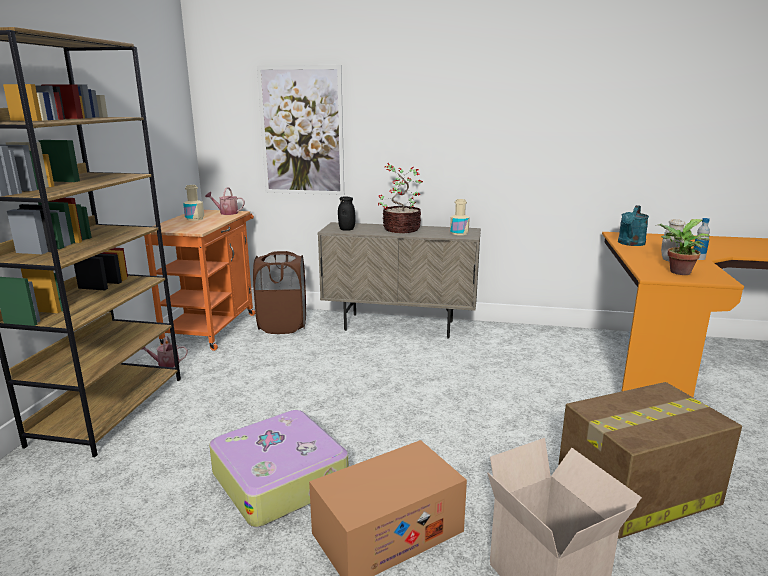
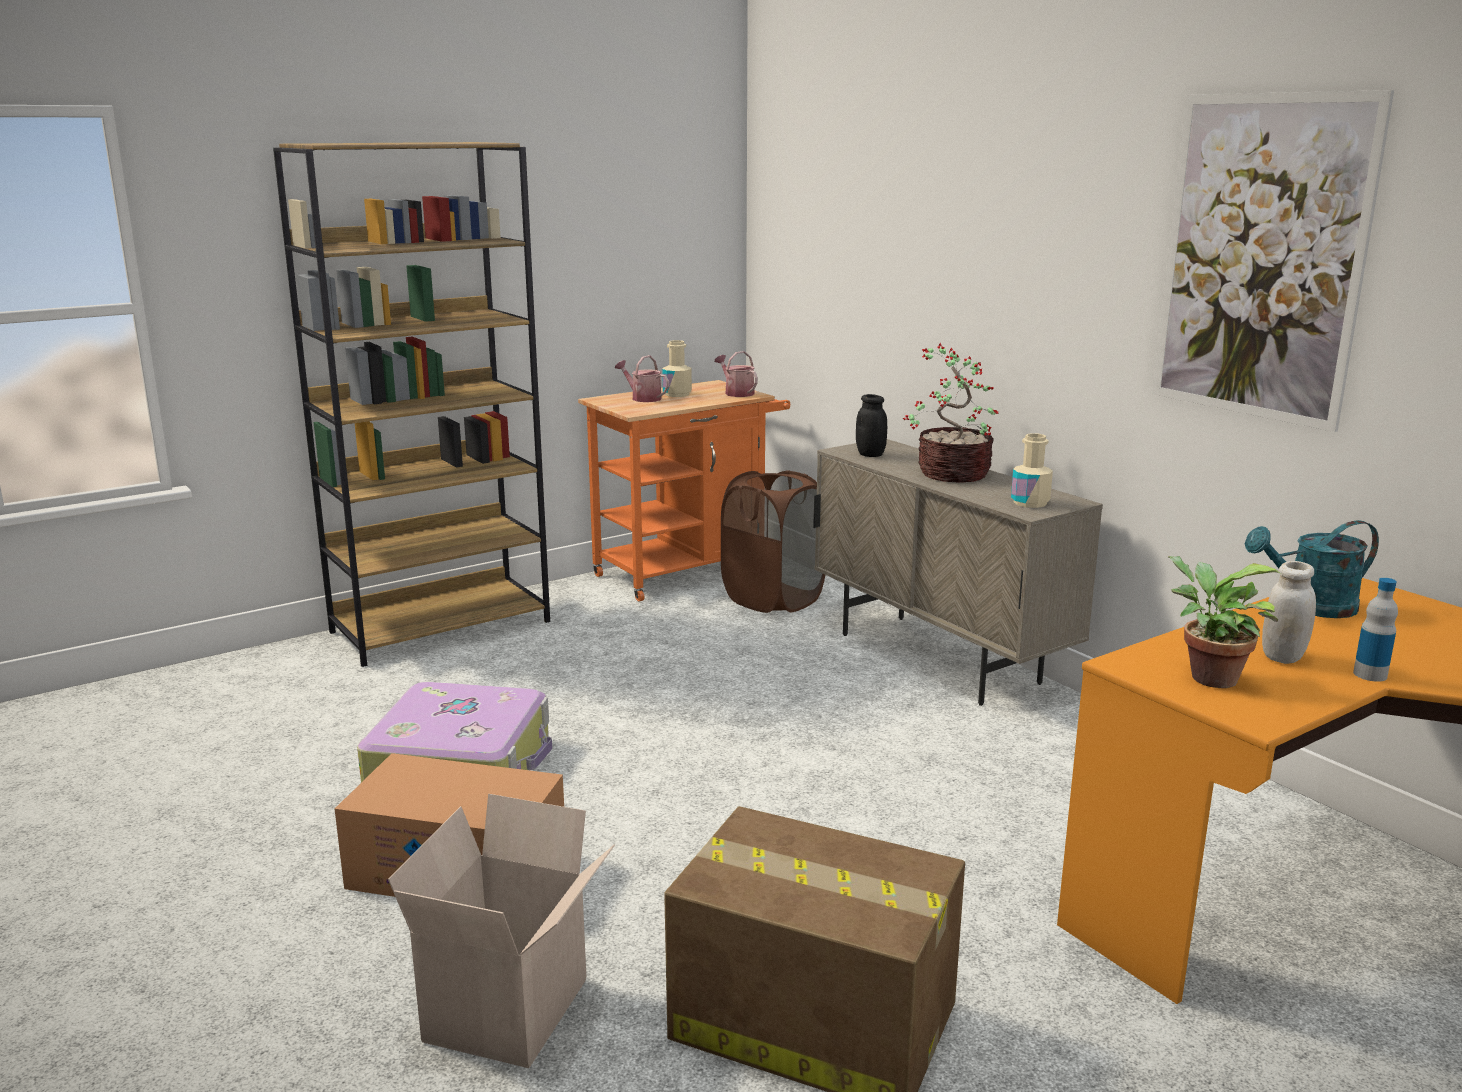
camera: 45 degrees right, 0 degrees up
(165, 364) = (565, 598): watering can -> watering can (643, 398)
(301, 131) = (864, 269): picture -> picture (1261, 258)

